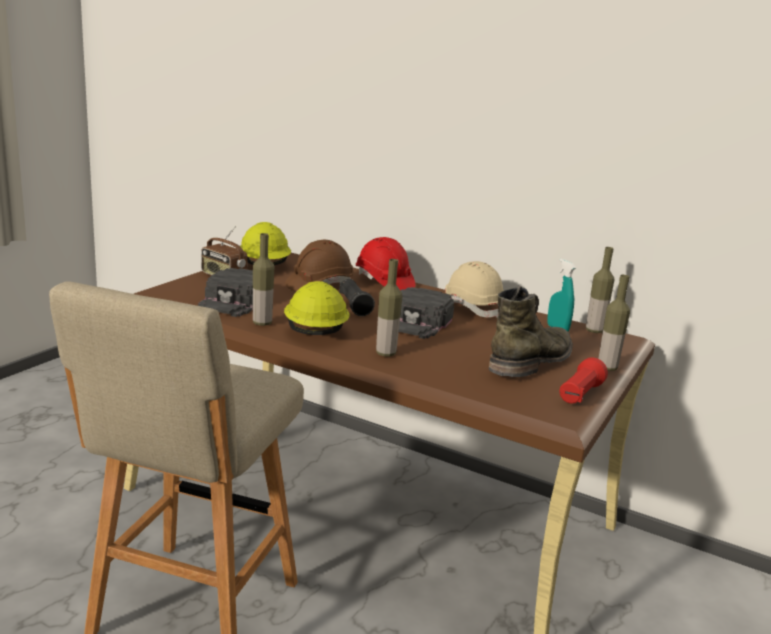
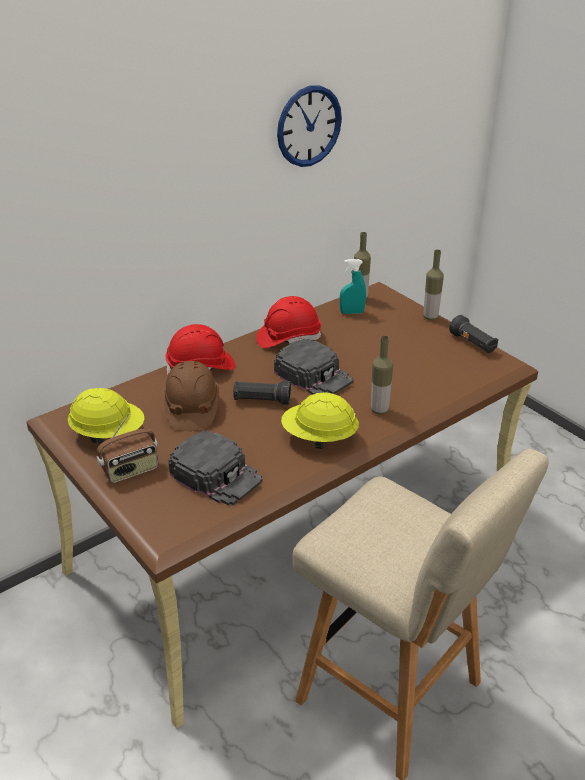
camera: 65 degrees left, 15 degrees up
(262, 323) = (286, 466): bottle -> none
(471, 307) = (288, 338): beige hard hat -> red hard hat
(532, 361) = (411, 344): green boot -> none
(579, 395) = (473, 344): red flashlight -> black flashlight
(586, 103) = (309, 126): none -> wall clock

